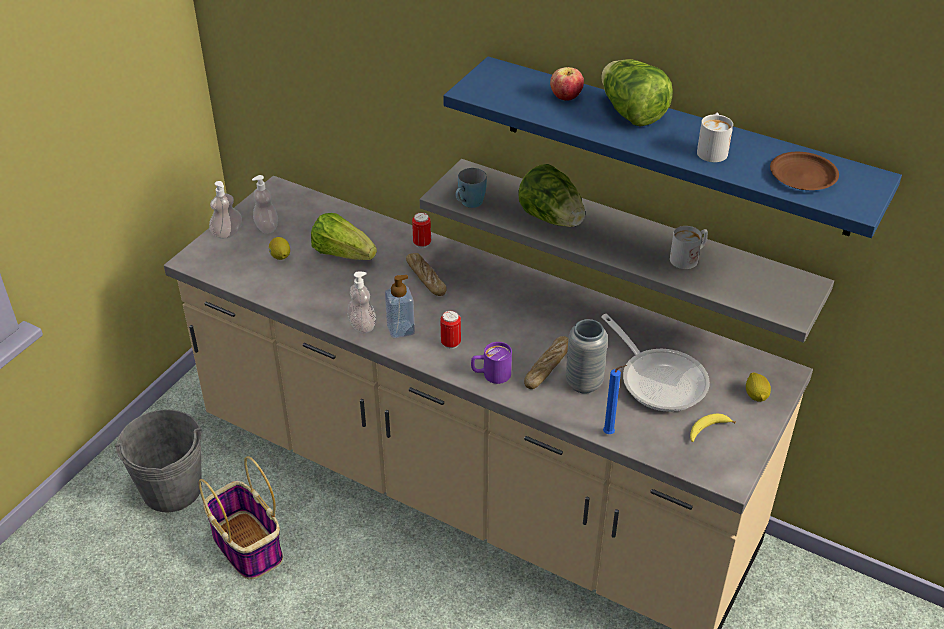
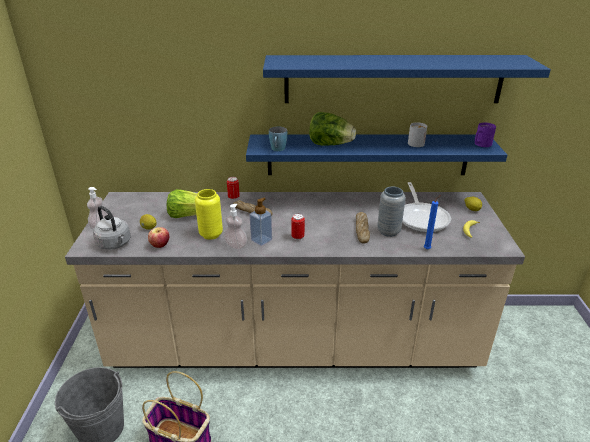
camera: 30 degrees left, 10 degrees down
(226, 268) = (115, 244): none -> grey kettle
(267, 227) = (126, 216): soap dispenser -> none
(346, 296) = (211, 234): none -> yellow vase
(491, 375) = (336, 244): purple mug -> purple mug (480, 145)
(566, 97) = (333, 59): apple -> apple (160, 245)
(631, 113) = (375, 58): lettuce -> none
(632, 245) = (367, 154): grey shelf -> blue shelf
(659, 379) = (422, 218): frying pan -> frying pan turned 60 degrees clockwise
(712, 149) = (435, 61): white mug -> none
(802, 176) = (490, 61): brown plate -> none

